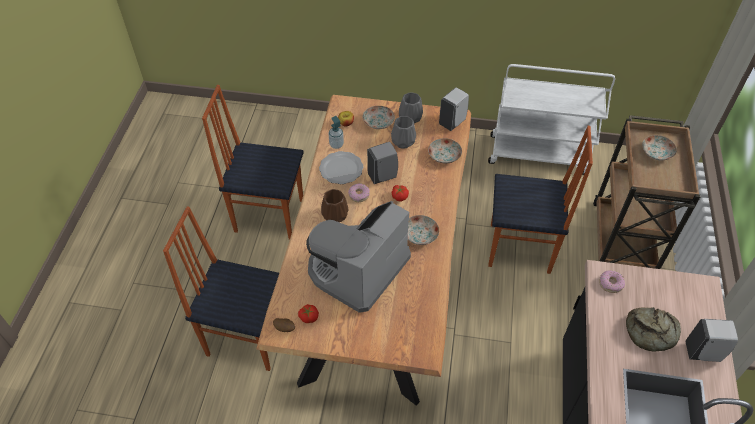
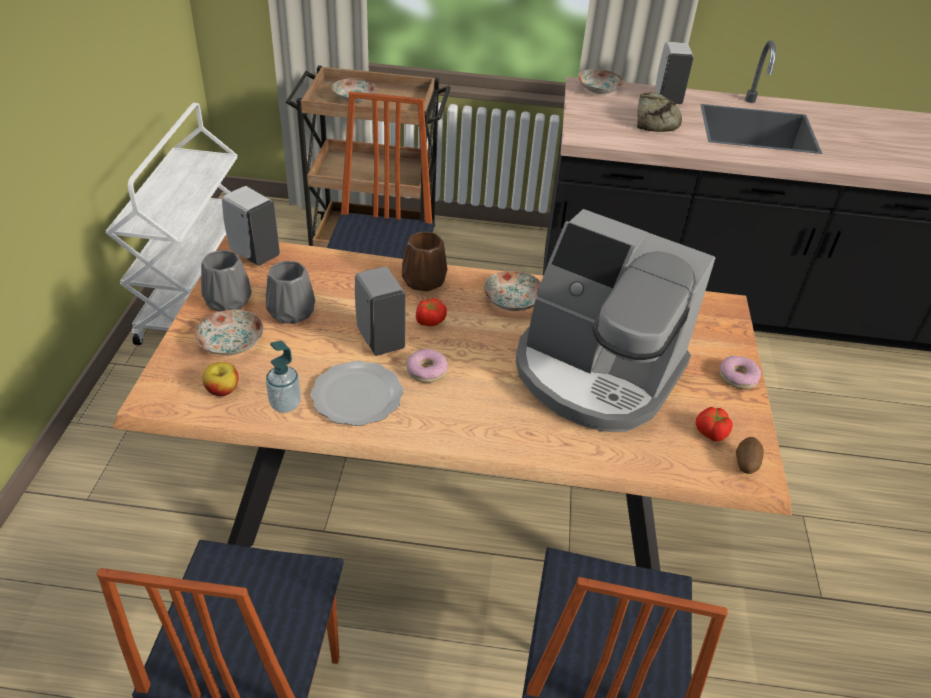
camera: 95 degrees left, 10 degrees down
(334, 215) = (478, 404): brown vase -> brown vase (424, 282)
(444, 156) = (337, 267): plate -> plate (599, 89)
(610, 284) = (595, 134): donut -> donut (738, 377)

